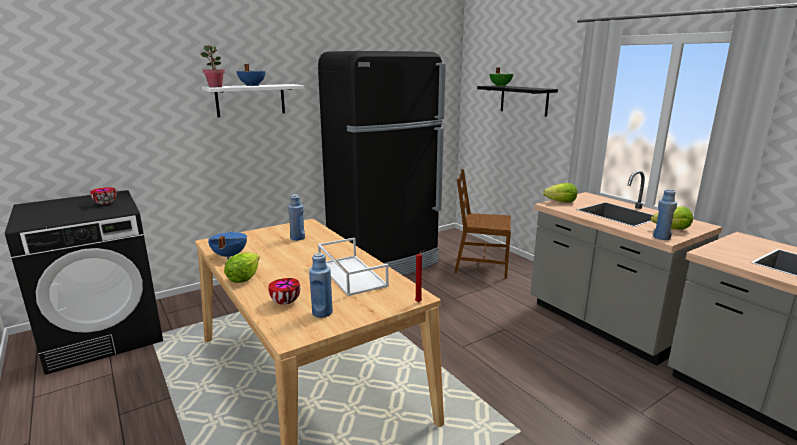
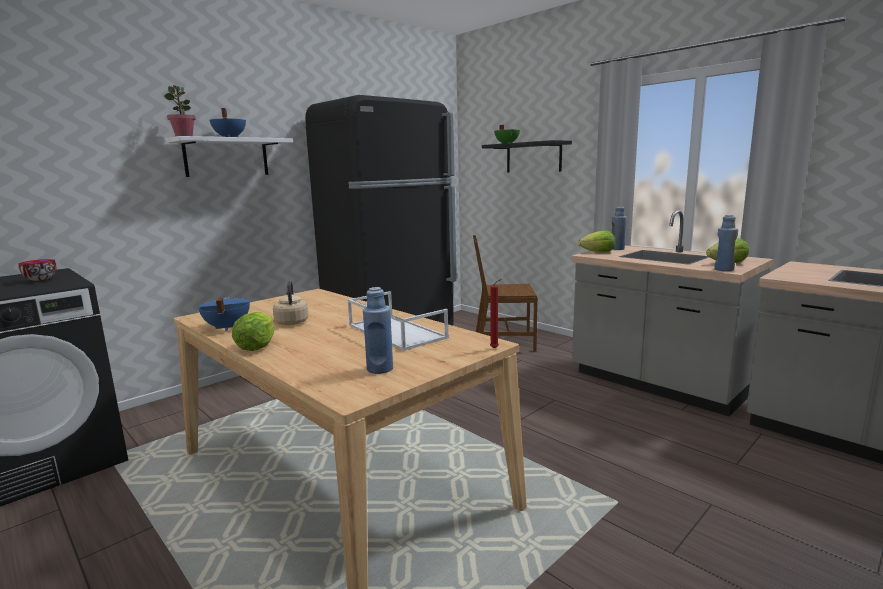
camera: 10 degrees left, 5 degrees down
(278, 255) = (292, 322): none -> beige kettle
(284, 302) = (324, 363): bowl -> none
(297, 238) = (309, 306): blue bottle -> blue bottle (617, 249)

